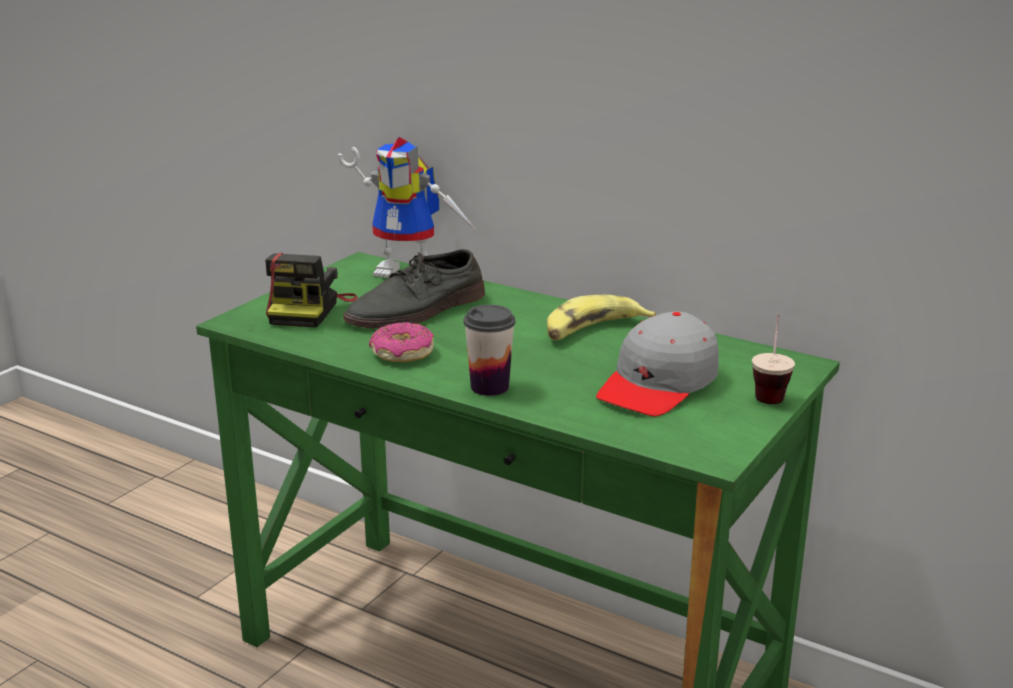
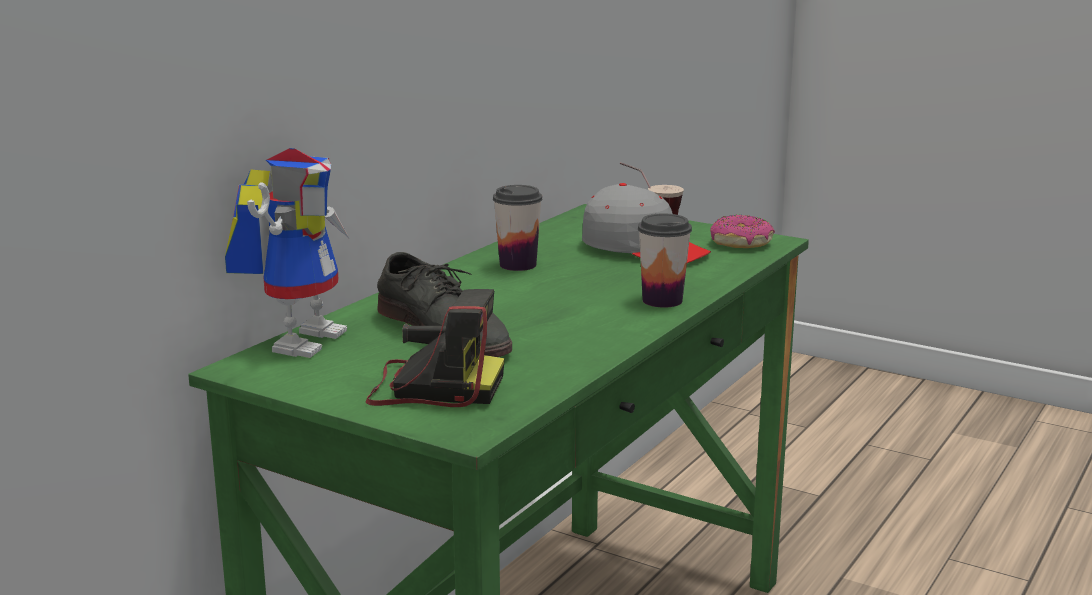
camera: 90 degrees left, 5 degrees down
(402, 353) = (580, 335): donut -> donut (741, 243)
(593, 331) = (518, 265): banana -> cup

